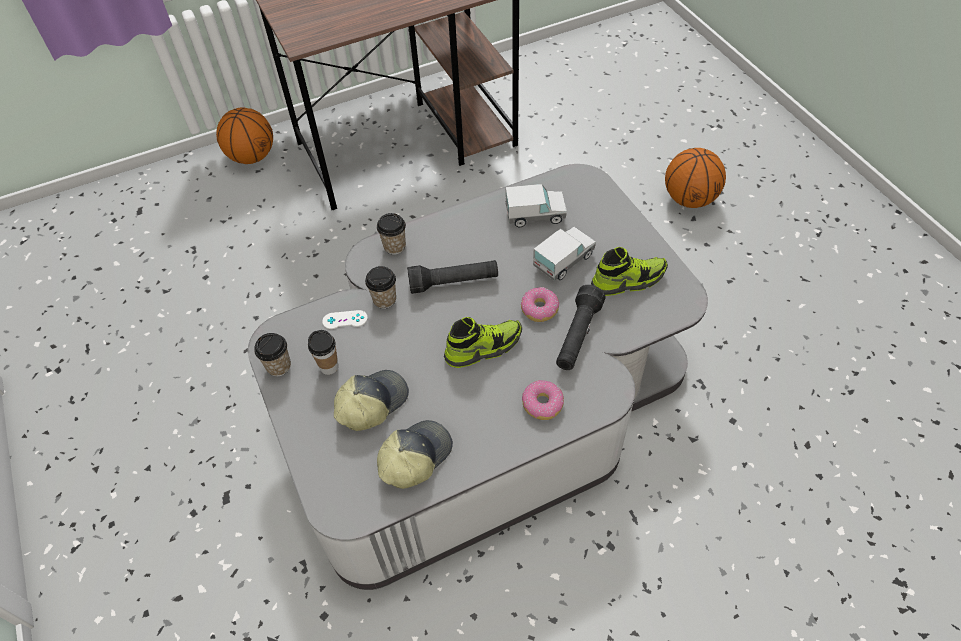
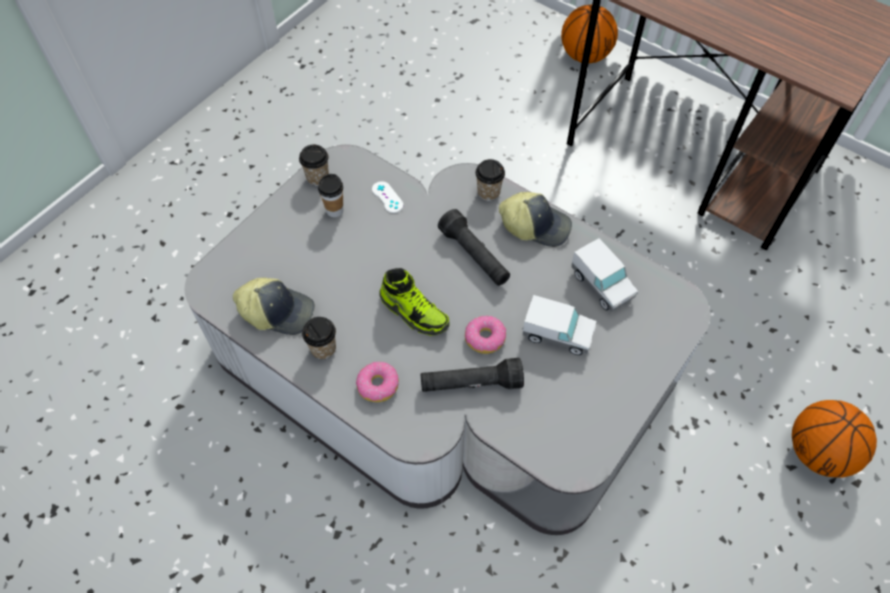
camera: 60 degrees right, 5 degrees up
(371, 403) = (314, 256): cap -> cap (535, 225)
(384, 300) = (424, 214): cup -> cup (323, 349)
(628, 281) = (568, 402): shoe -> none

